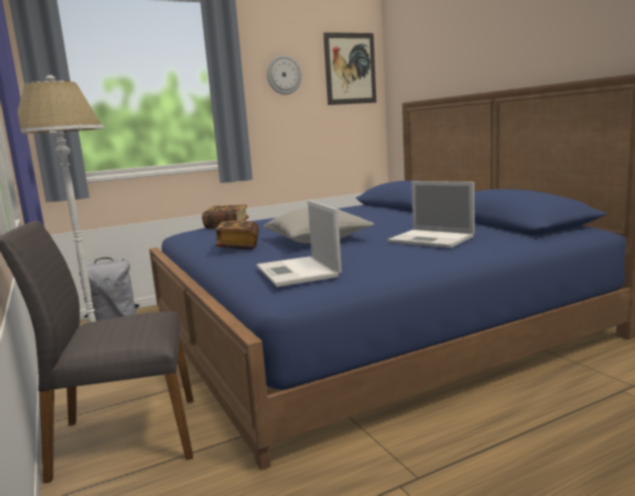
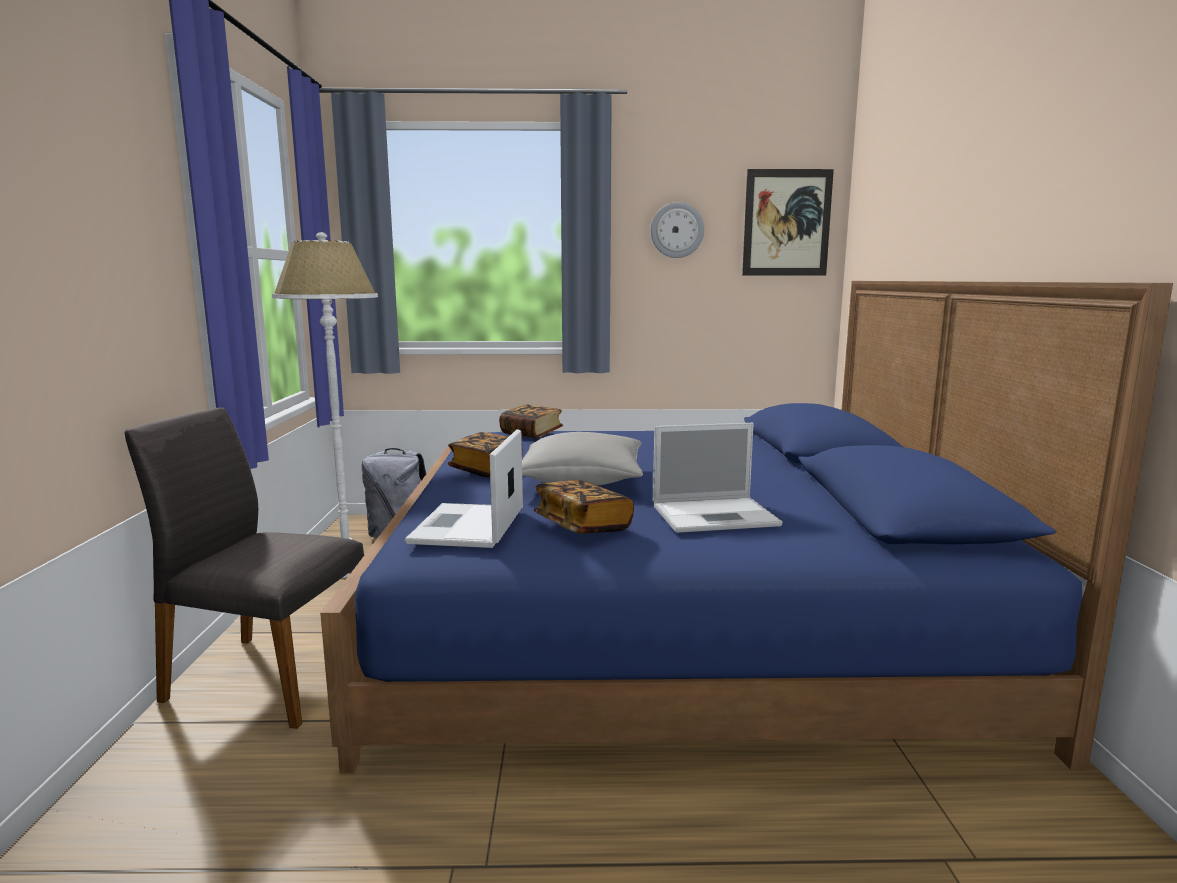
camera: 25 degrees right, 0 degrees up
(369, 257) = (582, 526): none -> book
(432, 239) = (716, 515): laptop -> laptop turned 75 degrees counterclockwise

